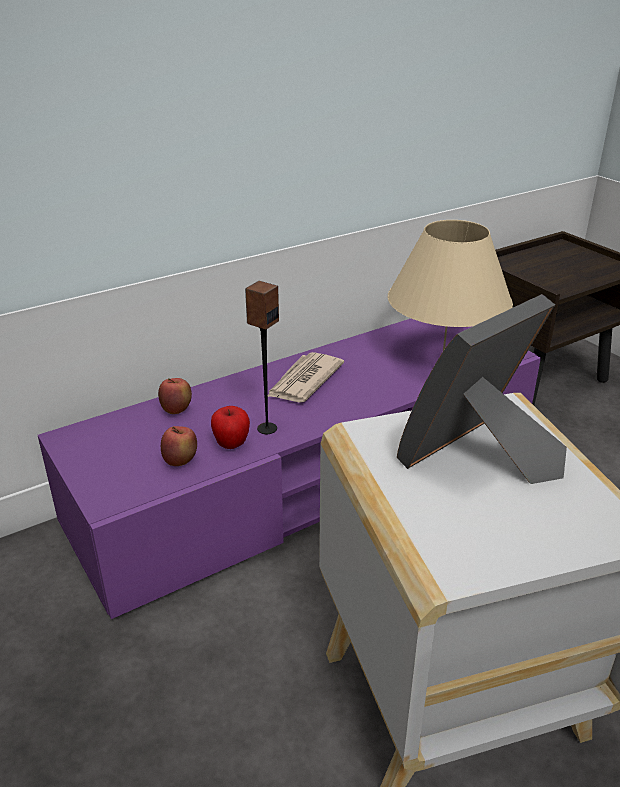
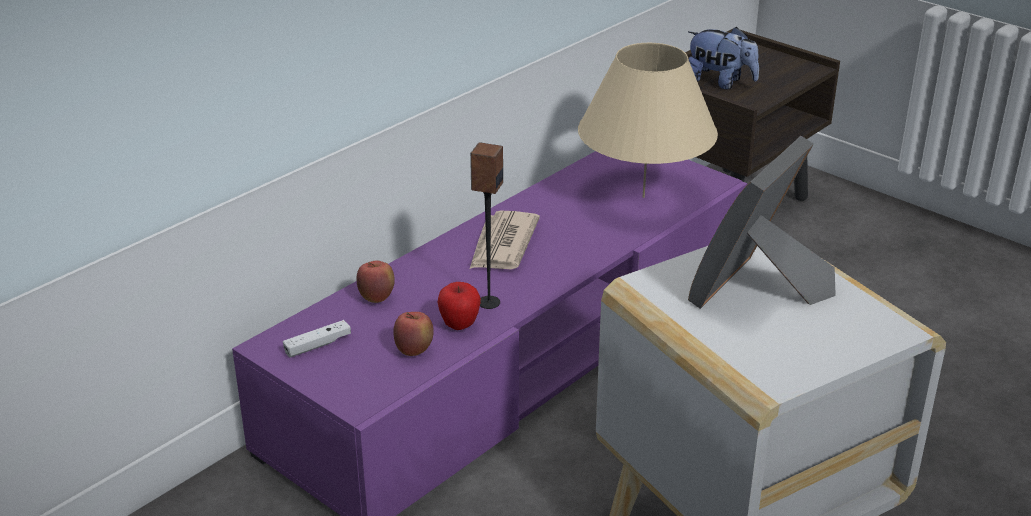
camera: 15 degrees left, 0 degrees up
(105, 443) = (317, 345): none -> white game controller
(535, 270) = (720, 82): none -> plush toy

